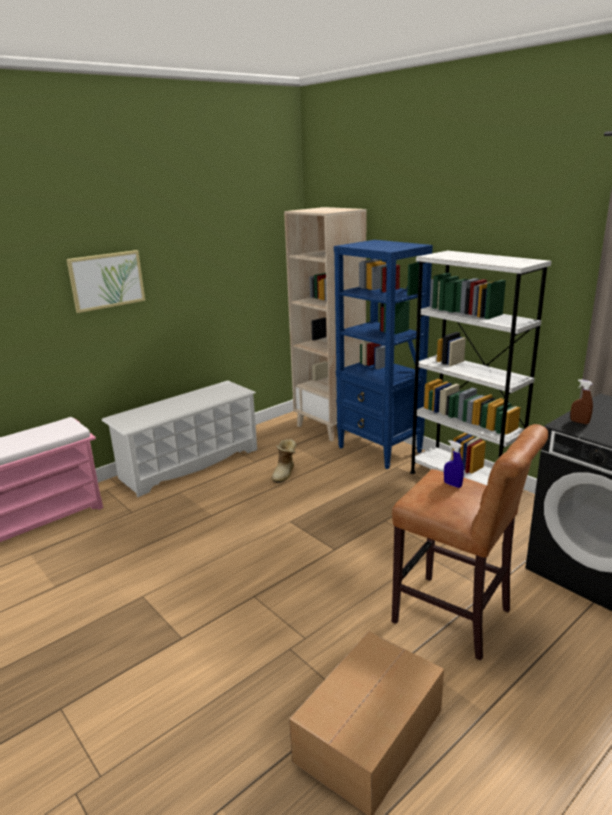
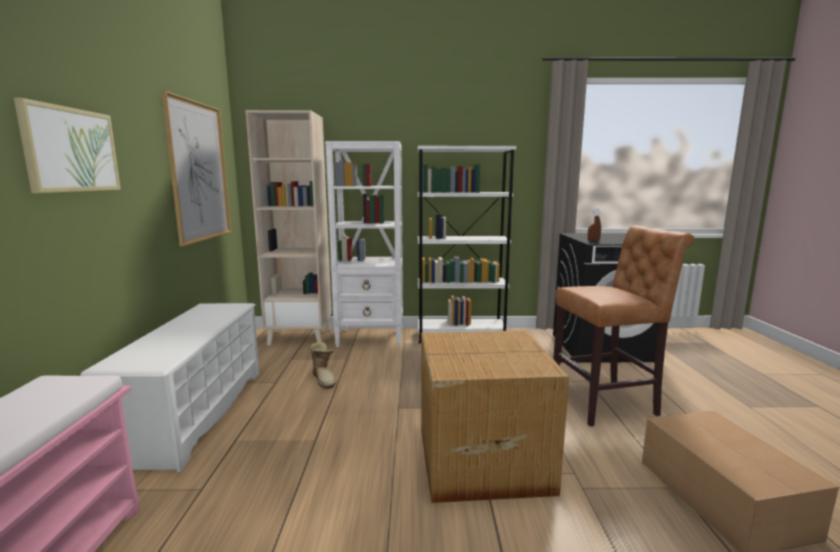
camera: 50 degrees left, 10 degrees down
(244, 269) = (199, 172): none -> picture
(271, 586) = (480, 458): none -> cardboard box
(380, 450) = (371, 338): blue bookcase -> white bookcase
(452, 485) = (598, 287): blue spray bottle -> none

